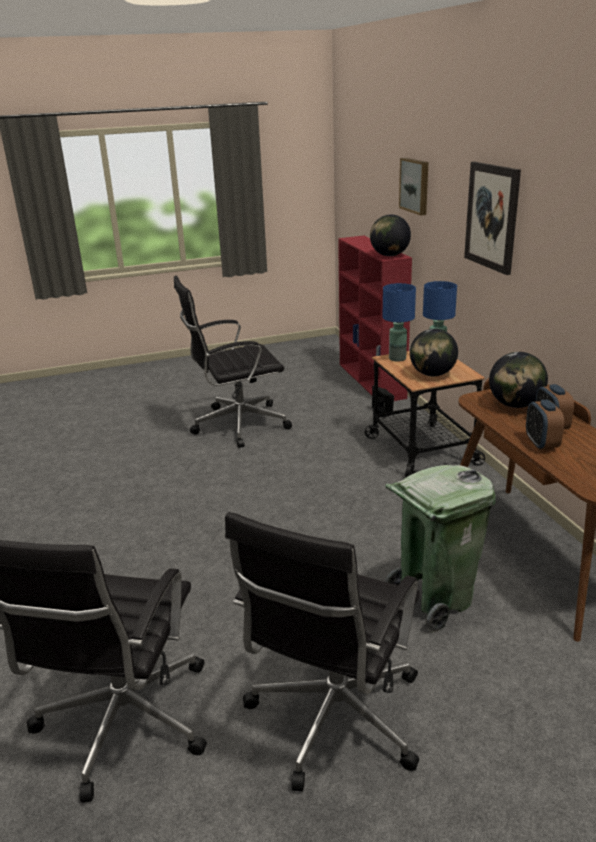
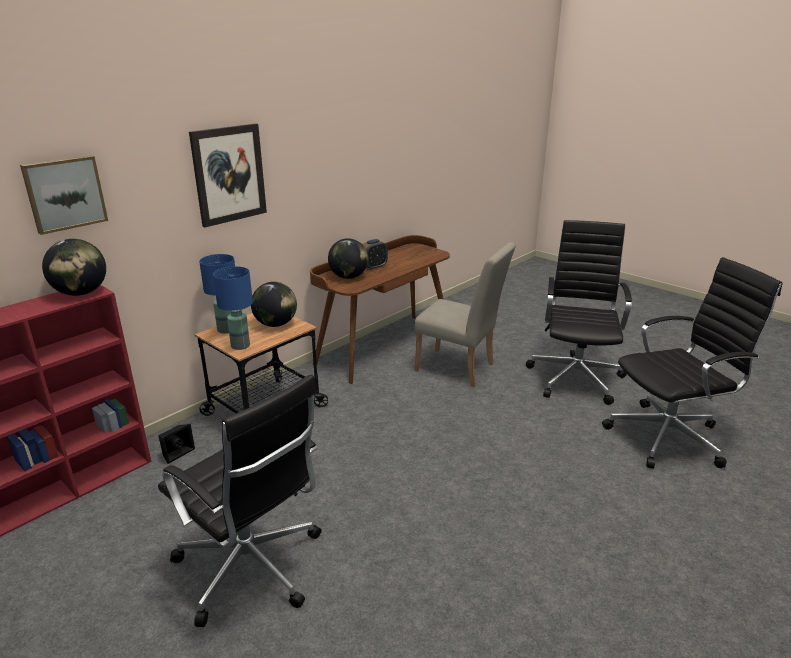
camera: 120 degrees left, 0 degrees up
(333, 719) = (575, 377): black office chair -> black office chair turned 75 degrees counterclockwise
(434, 599) = (460, 369): green trash can -> beige chair
(541, 443) = (399, 267): alarm clock -> none

